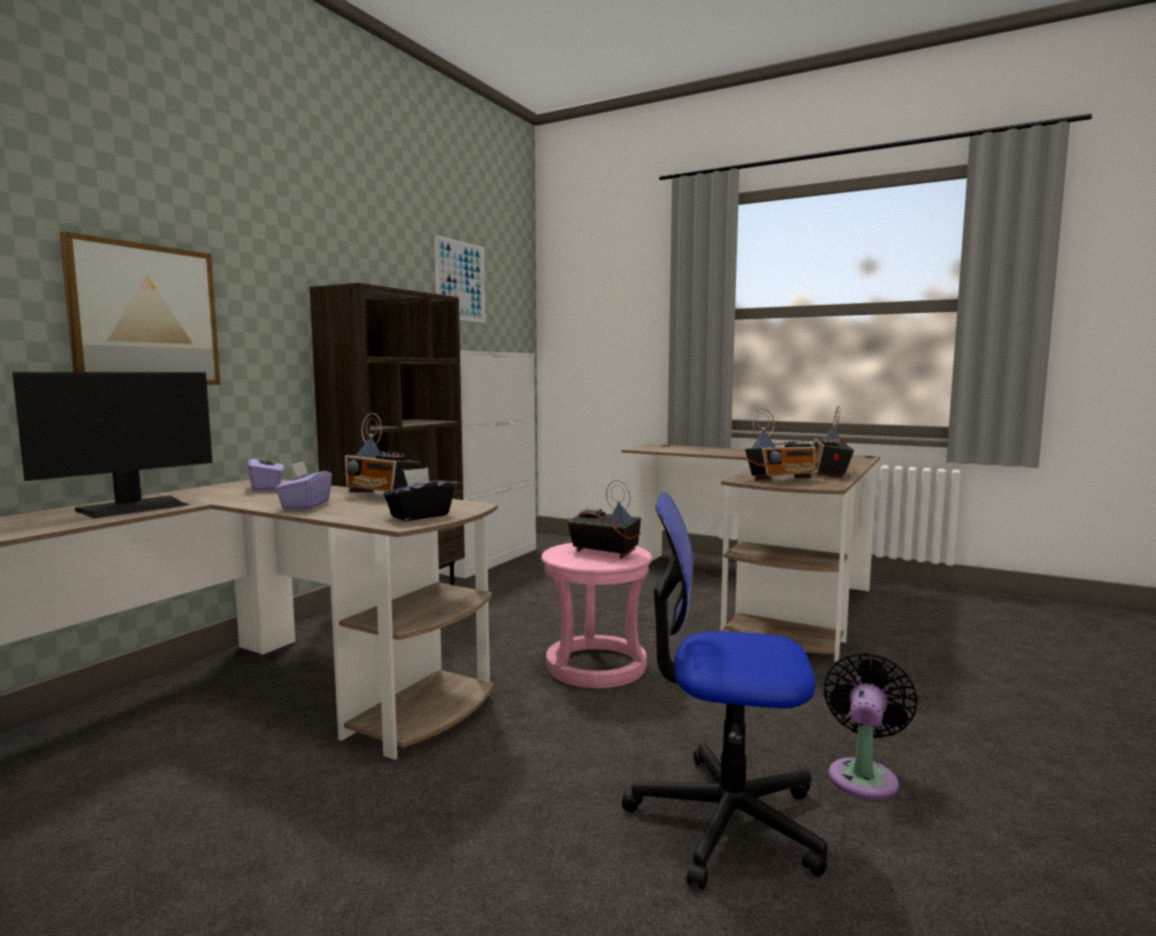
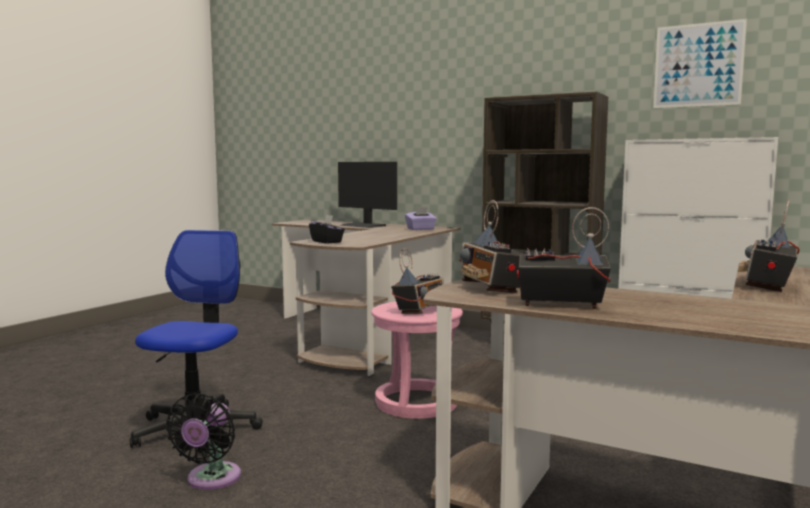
camera: 90 degrees right, 0 degrees up
(144, 316) = (409, 132): picture -> none
(305, 505) = (363, 233): purple tissue box -> none
(382, 495) = (392, 237): radio -> radio (768, 286)
(863, 775) = (211, 480): black fan -> black fan turned 75 degrees clockwise

